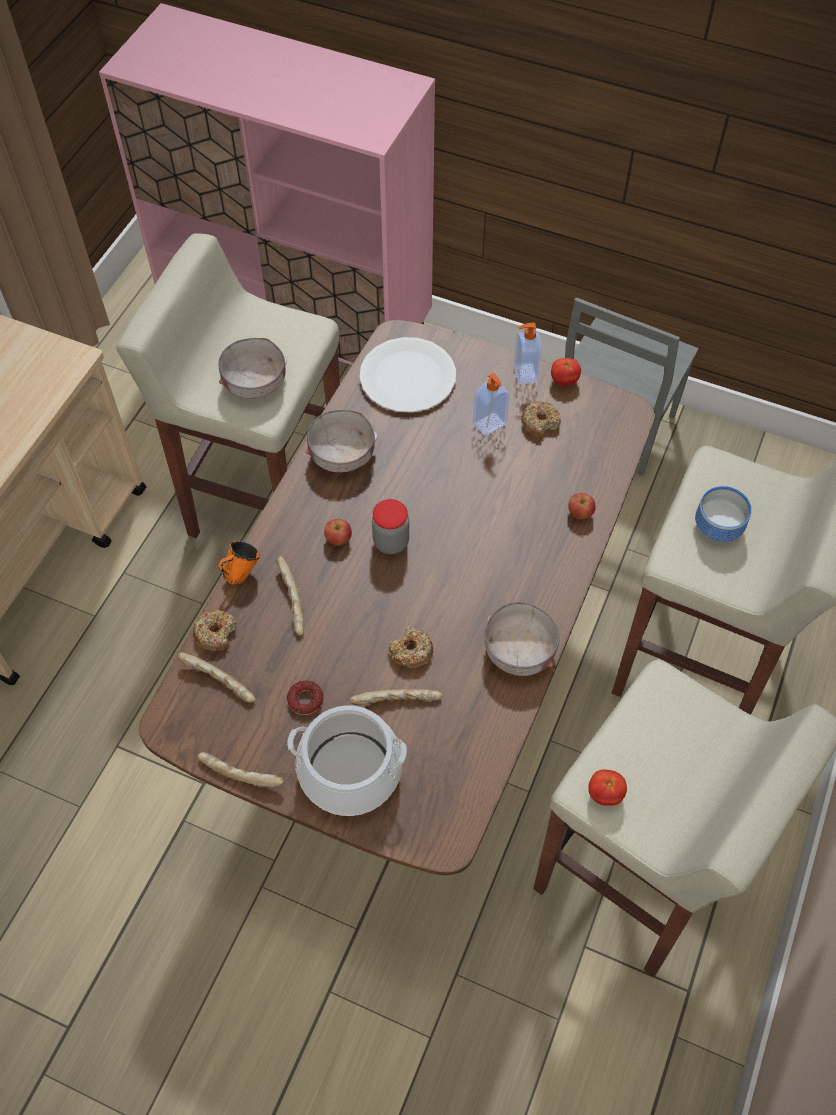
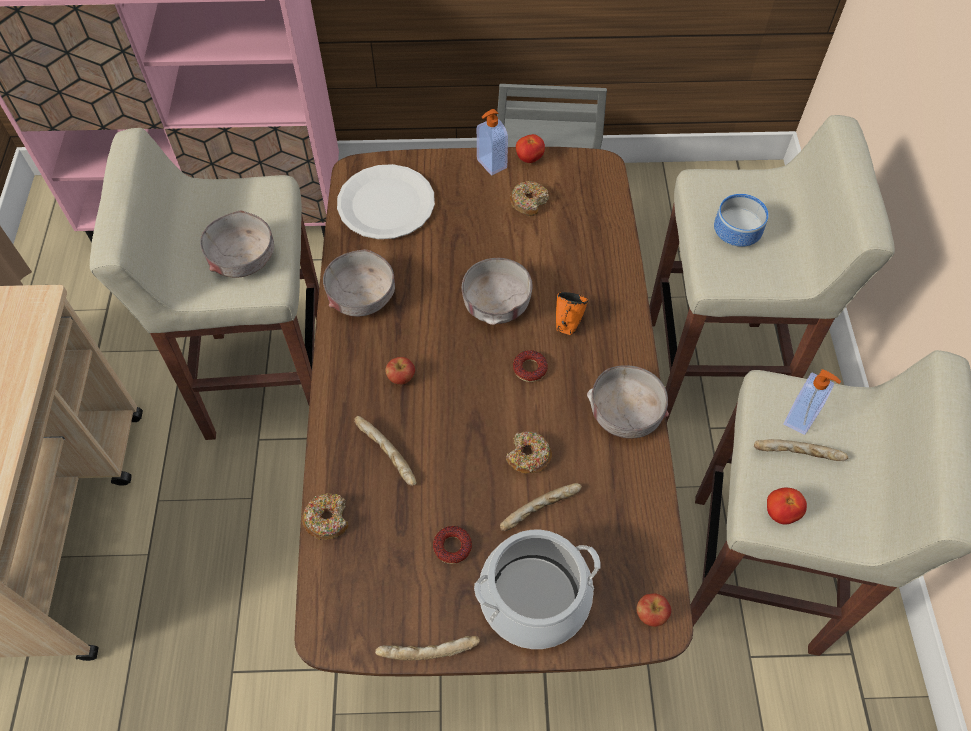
camera: 25 degrees left, 0 degrees up
(217, 682) = (355, 567): bread -> bread (798, 455)
(241, 573) = (322, 449): orange mug -> orange mug (567, 324)
(391, 542) = (453, 361): jar -> none
(455, 576) = (530, 368): none -> donut
(458, 506) = (497, 303): none -> grey bowl
(490, 424) = (485, 219): soap dispenser -> soap dispenser (800, 418)
(580, 513) = (608, 268): apple -> apple (651, 614)

